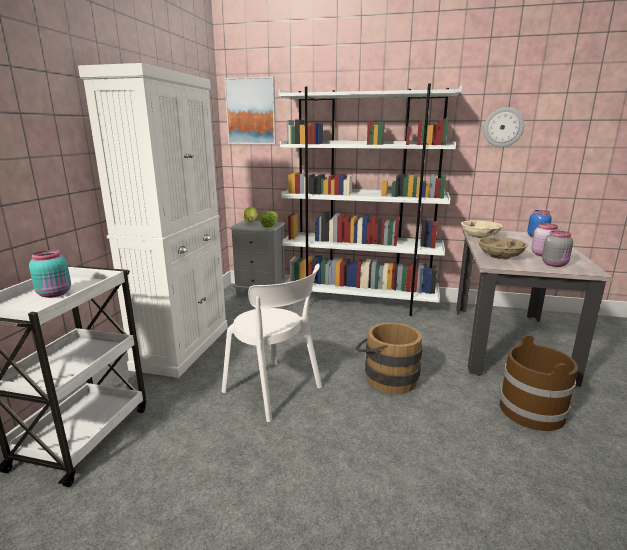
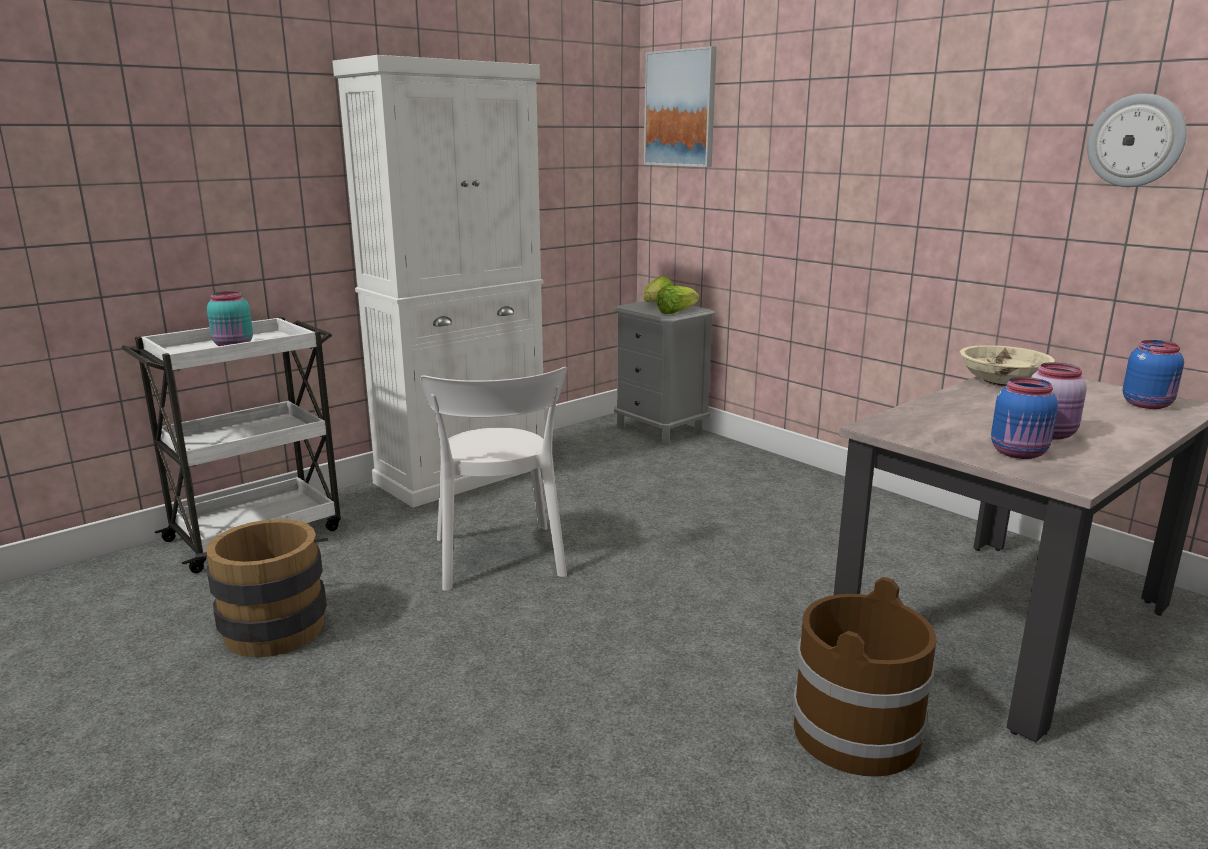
camera: 35 degrees right, 0 degrees up
(360, 303) = (805, 483): white bookcase -> none
(386, 378) = (676, 598): brown bucket -> brown bucket (274, 624)
(500, 256) = (937, 419): beige bowl -> none
(555, 264) = (1020, 453): grey jar -> blue jar

